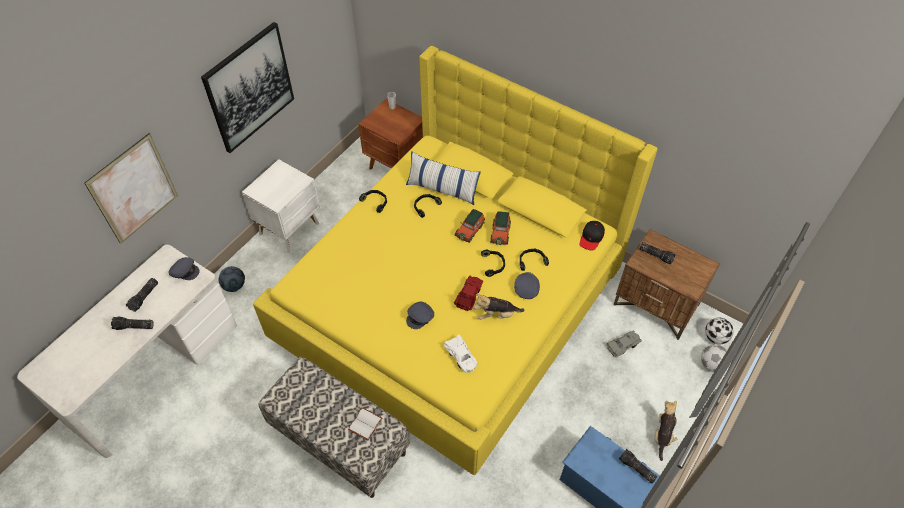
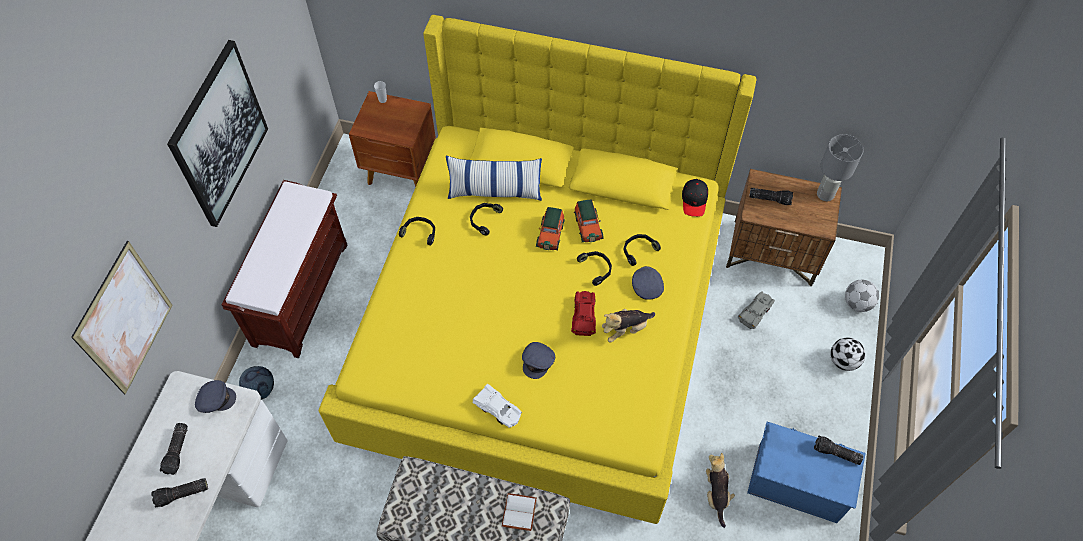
camera: 20 degrees left, 5 degrees up
(290, 229) = (301, 292): white nightstand -> brown bench
(461, 356) = (606, 394): white toy car -> white toy car (497, 409)
(662, 435) = (836, 402): plush toy -> plush toy (716, 494)
(703, 265) = (825, 195): none -> grey table lamp
(715, 337) = (849, 270): football -> football (843, 361)

